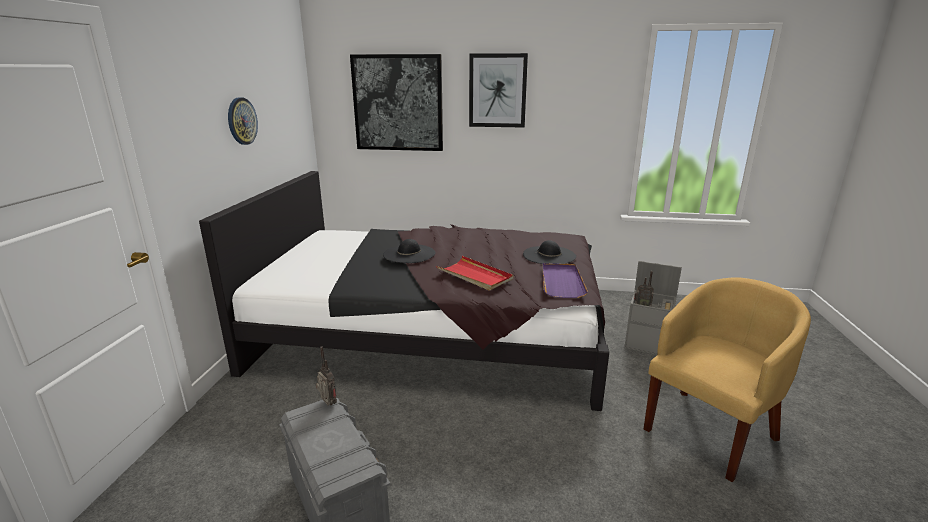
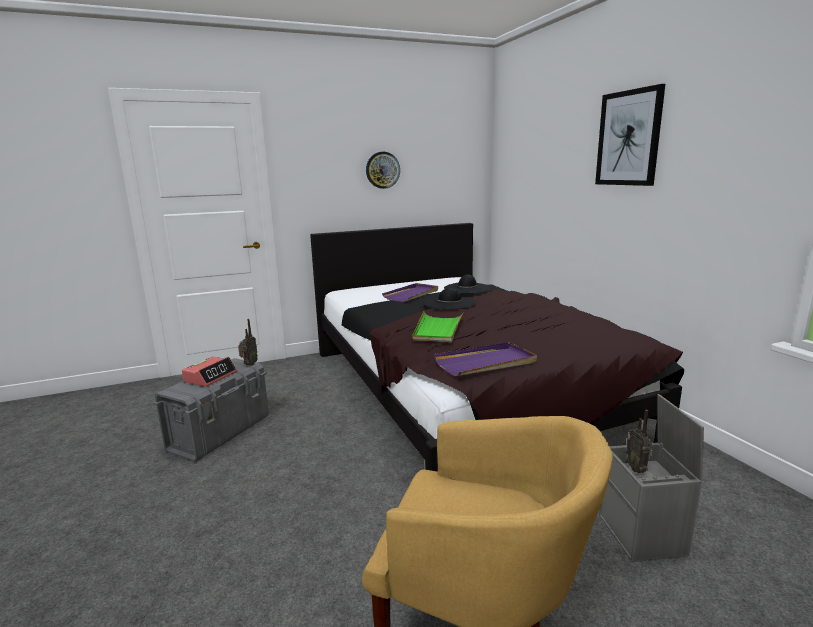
camera: 60 degrees right, 5 degrees down
(328, 441) = (210, 377): none -> alarm clock
(344, 259) = (412, 294): none -> purple tray
(398, 103) = (544, 159): picture -> none
(475, 276) = (437, 329): red tray -> green tray
(549, 255) = (553, 344): black hat -> black hat (467, 288)

